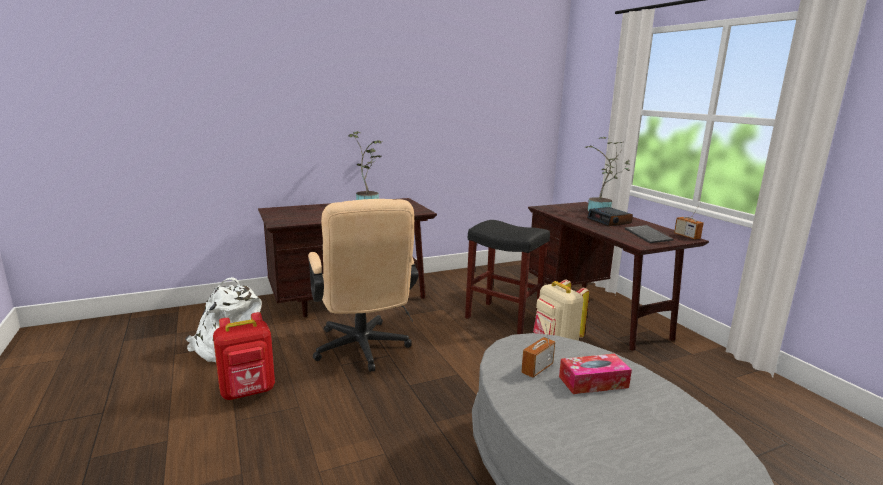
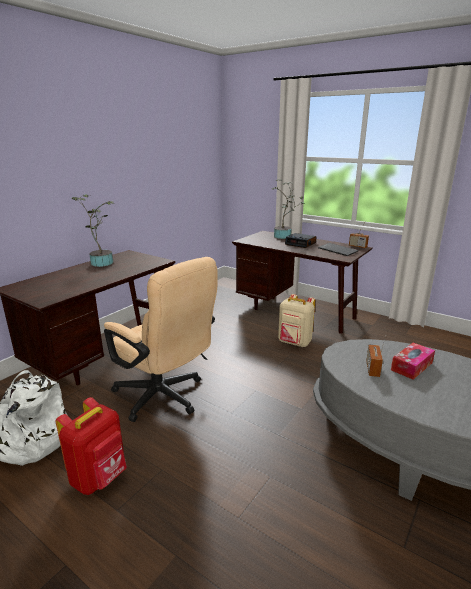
camera: 30 degrees left, 5 degrees up
(502, 318) = (241, 334): black stool -> none

